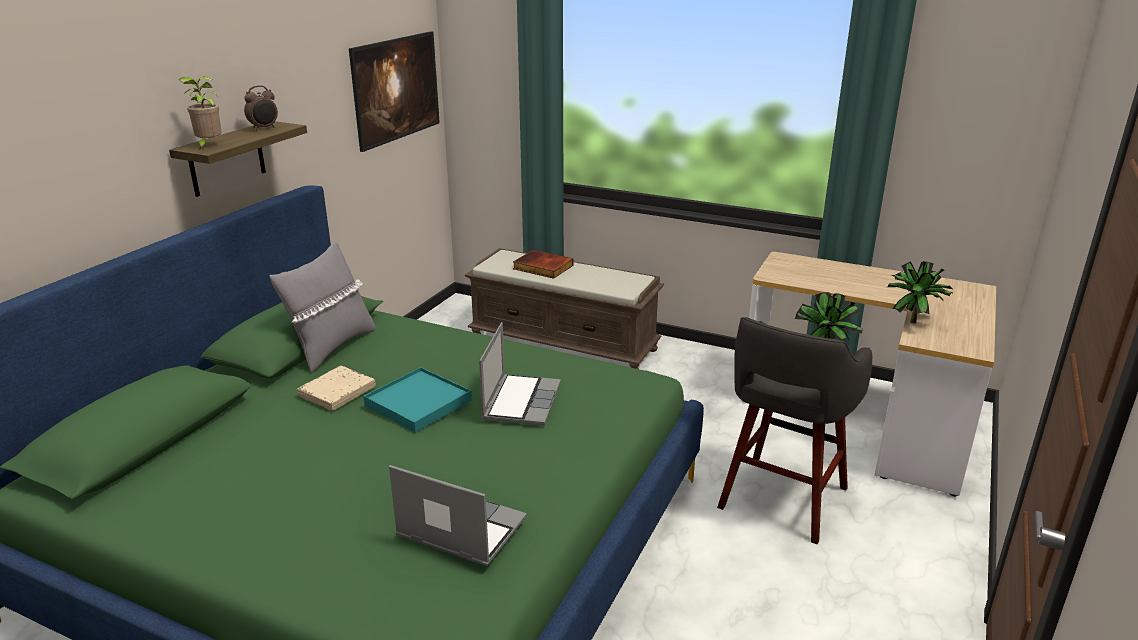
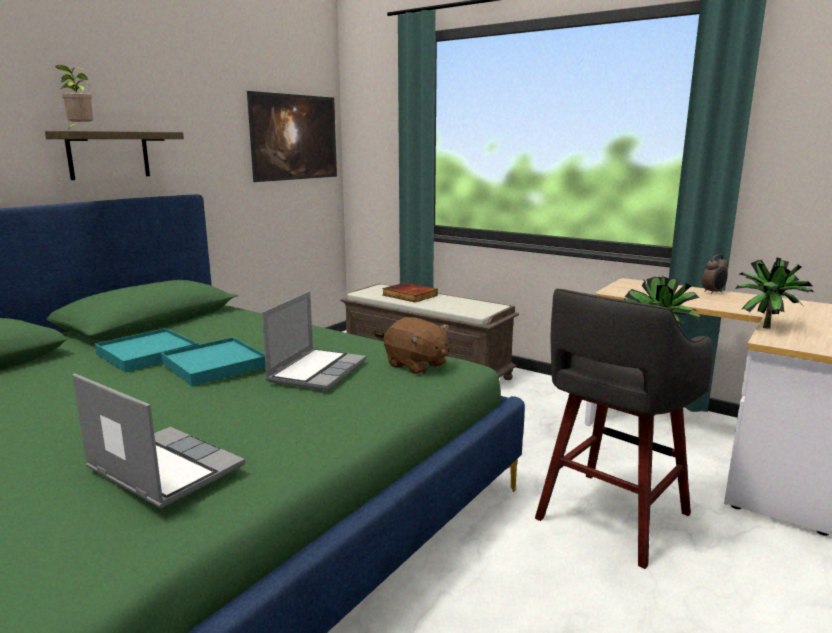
camera: 10 degrees right, 10 degrees down
(264, 128) = (145, 131): alarm clock -> alarm clock (713, 292)
(331, 347) = (173, 325): grey pillow -> none
(337, 392) = (148, 354): beige book -> turquoise tray
(609, 384) = (416, 365): none -> brown plush toy

